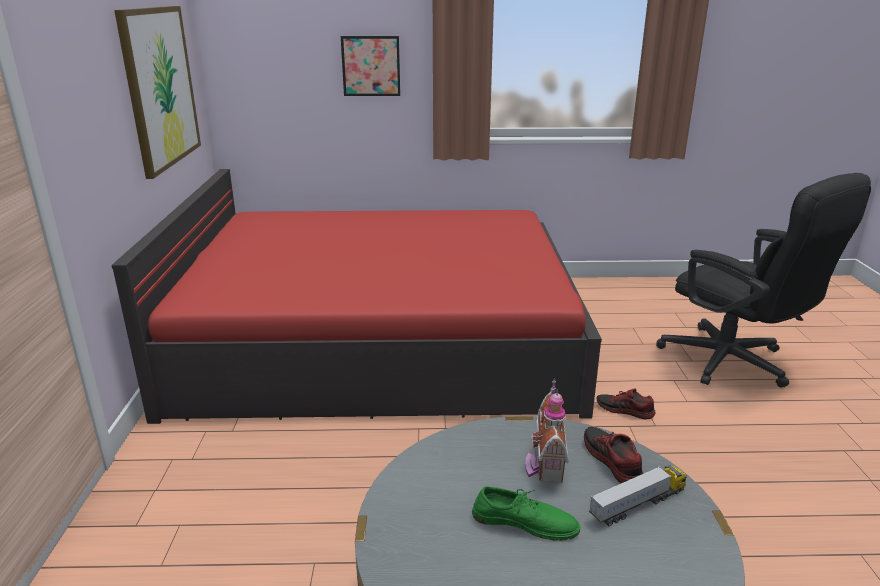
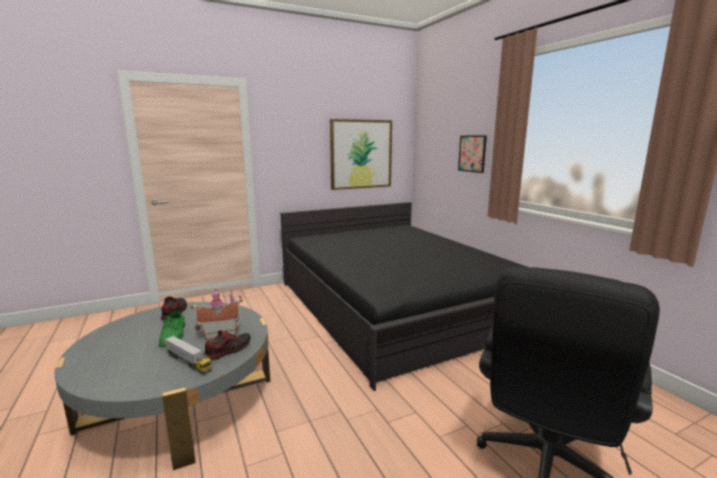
camera: 65 degrees right, 10 degrees down
(379, 338) = (395, 305): red bed -> black bed
(624, 410) = (395, 404): shoe -> shoe (174, 312)

